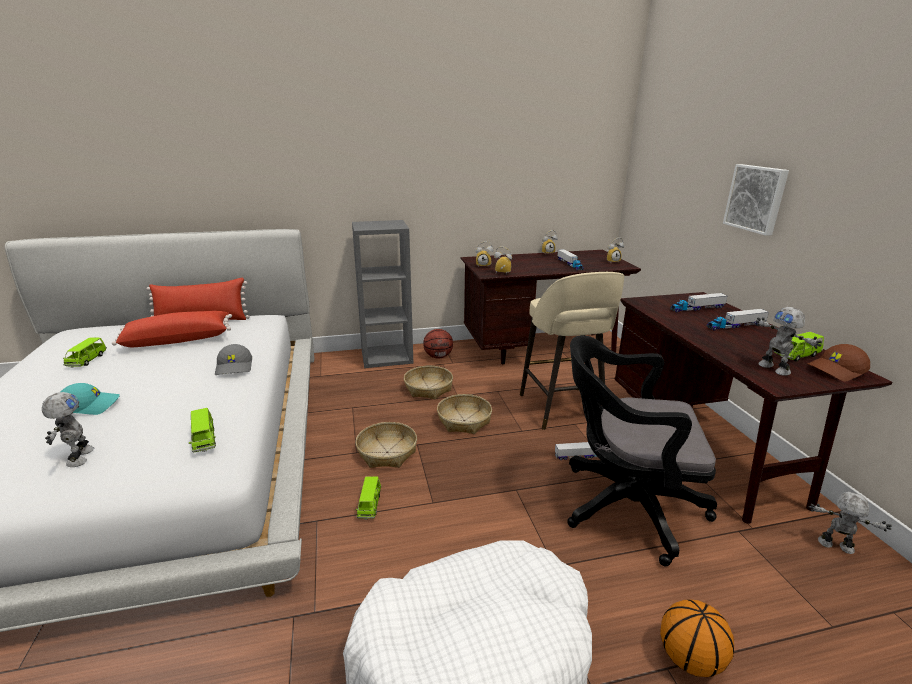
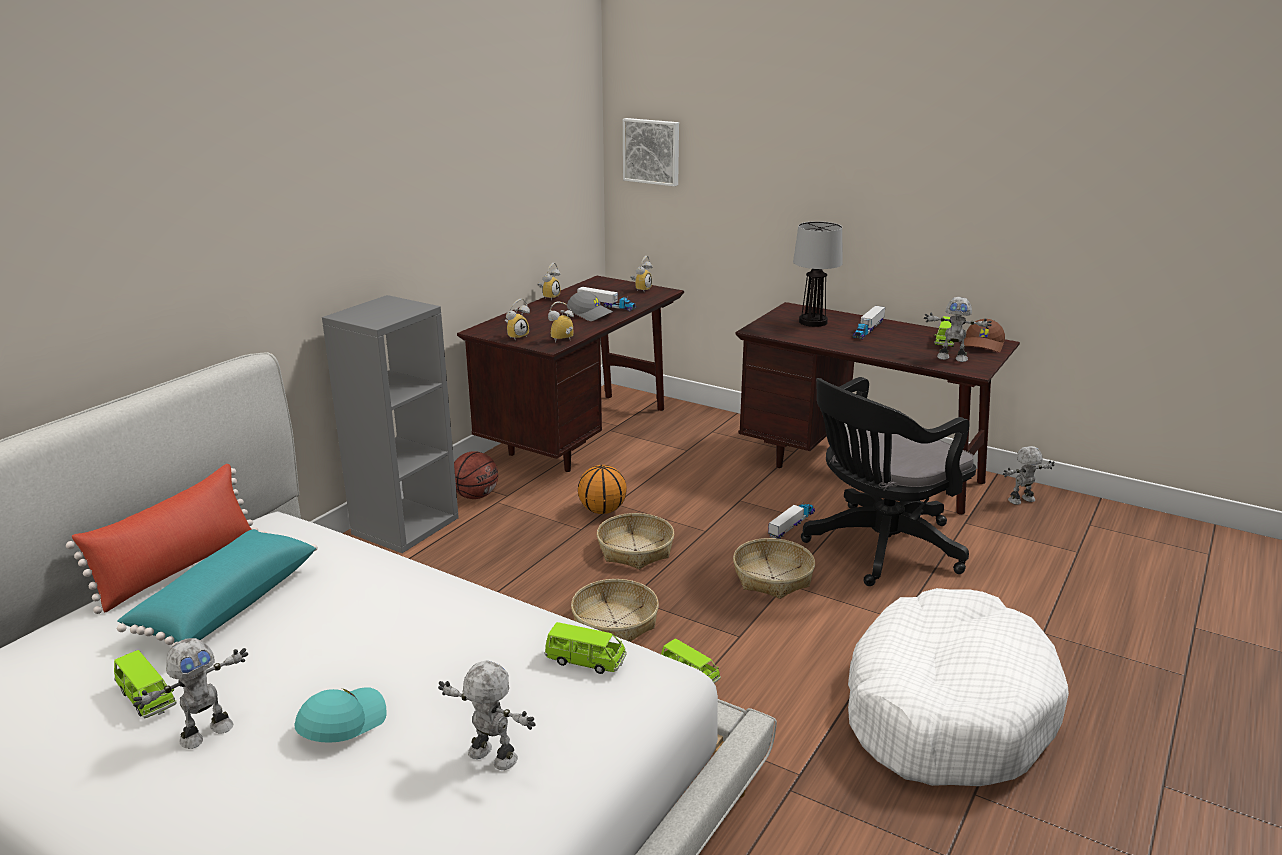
camera: 45 degrees left, 0 degrees up
(65, 382) = (205, 732): none -> toy robot
(178, 339) = (225, 604): red pillow -> turquoise pillow
(235, 367) = (418, 589): grey cap -> grey cap (590, 314)
(428, 388) = (534, 537): basket -> basket (773, 578)
(562, 409) = (708, 492): beige stool -> none
(690, 658) = (1045, 618): basketball -> basketball (602, 510)
(697, 308) = (813, 322): toy truck -> table lamp
(756, 198) = (832, 190): picture -> picture (652, 151)

